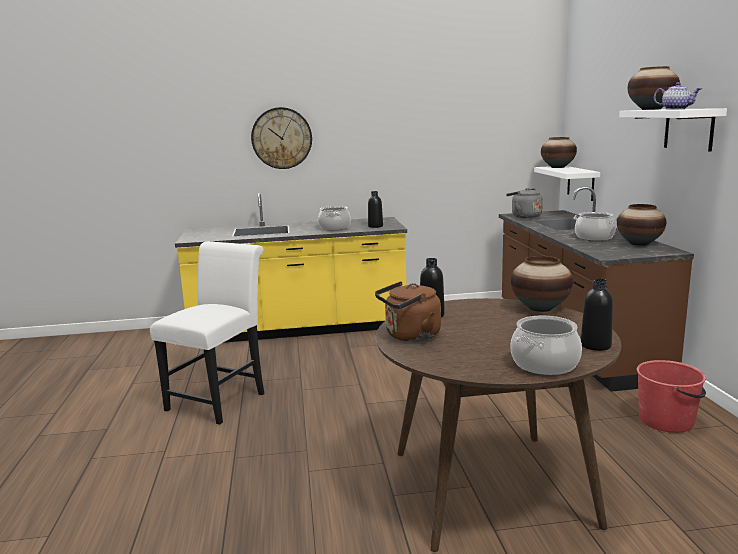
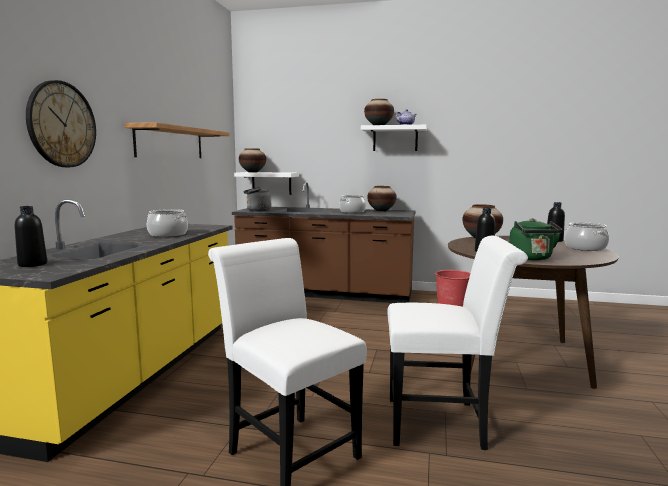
camera: 70 degrees left, 5 degrees down
(285, 451) = (443, 423): none -> white chair
(375, 226) = (197, 228): black bottle -> black bottle (32, 264)
(410, 336) = (532, 258): brown kettle -> green kettle
(417, 140) = (170, 143): none -> shelf

